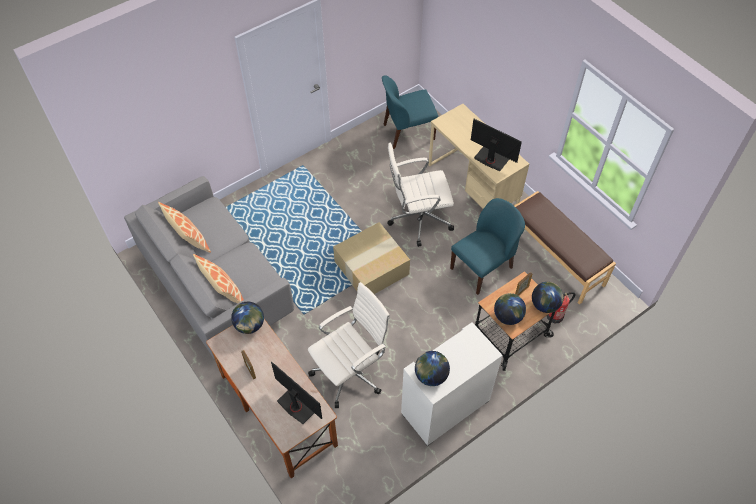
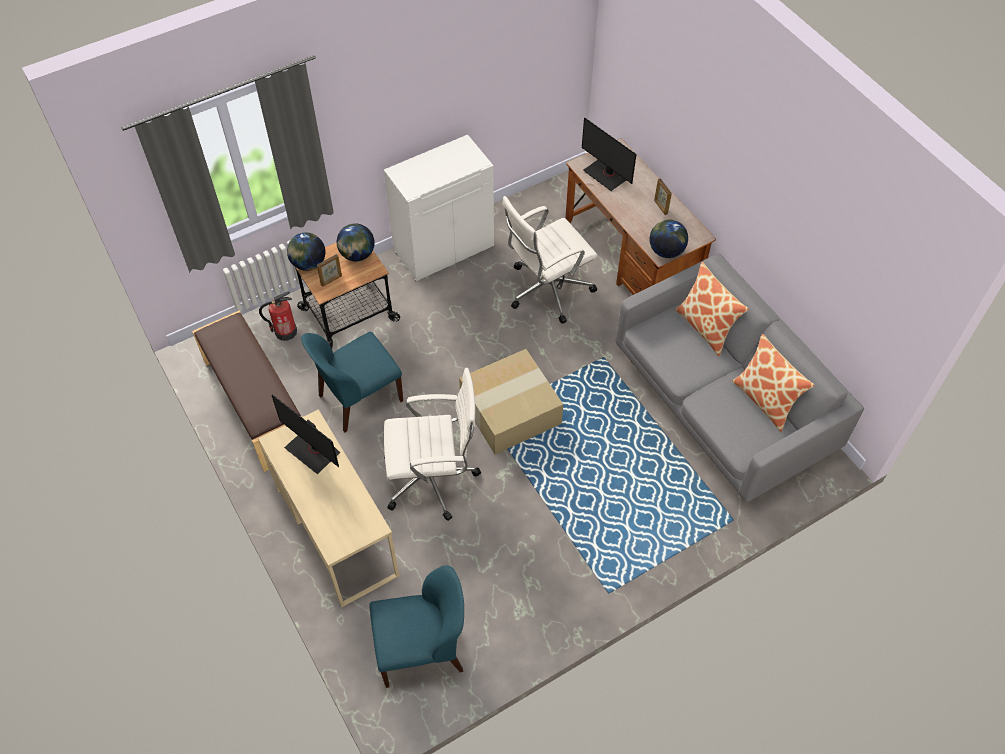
camera: 175 degrees left, 0 degrees up
(431, 375) = (465, 157): globe -> none

